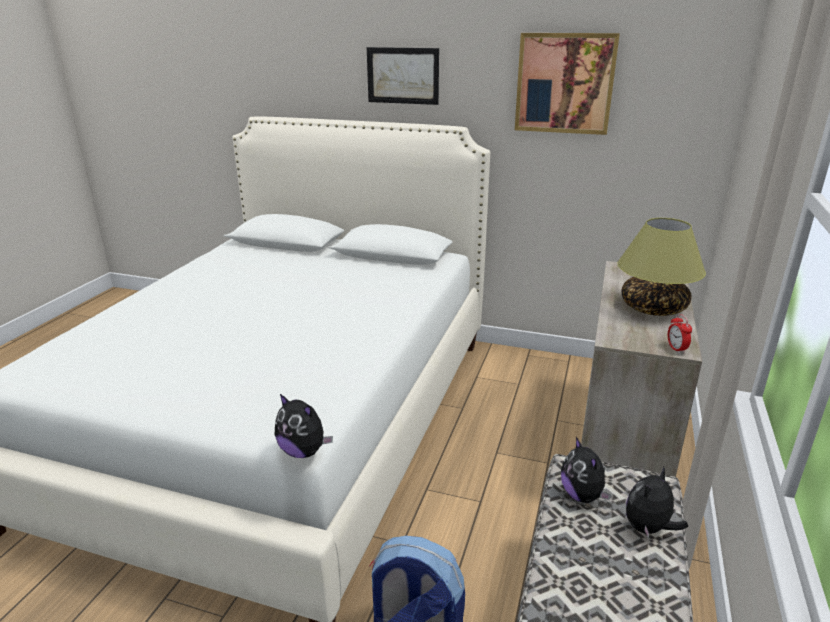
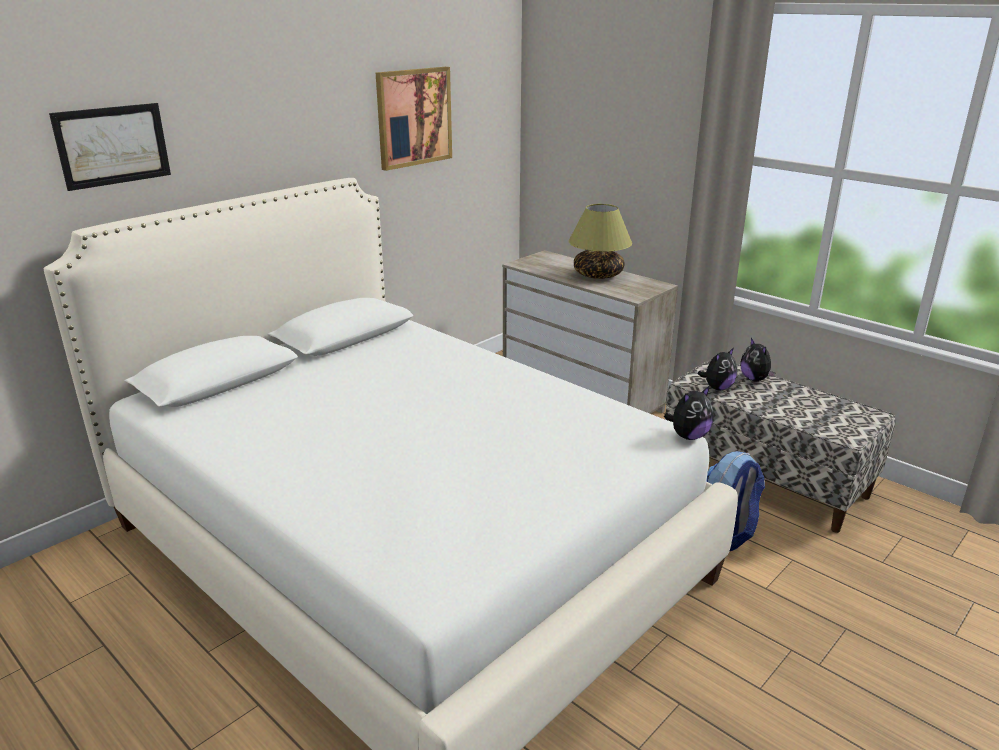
camera: 65 degrees left, 0 degrees up
(403, 75) = (267, 133): picture -> picture (113, 145)
(582, 495) = (717, 388): plush toy -> plush toy turned 45 degrees counterclockwise
(676, 349) = (659, 286): alarm clock -> none

